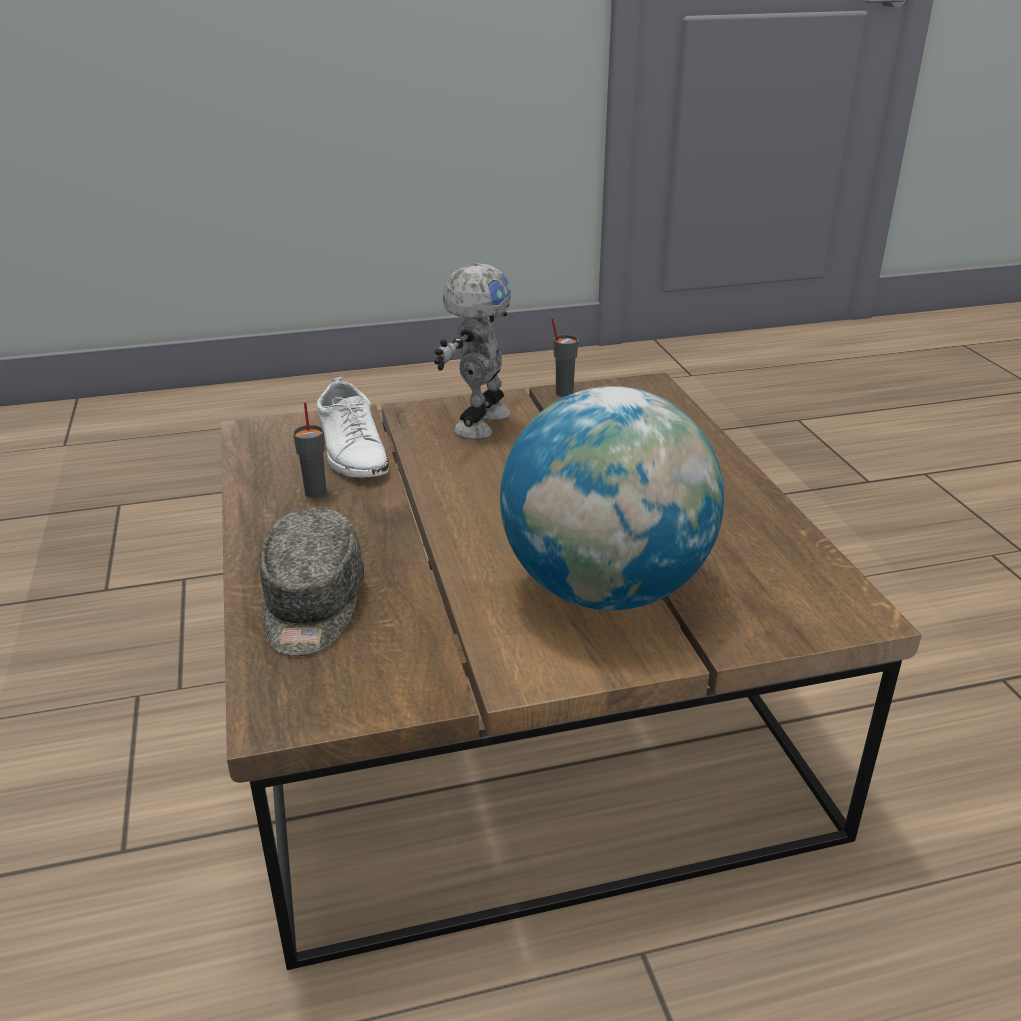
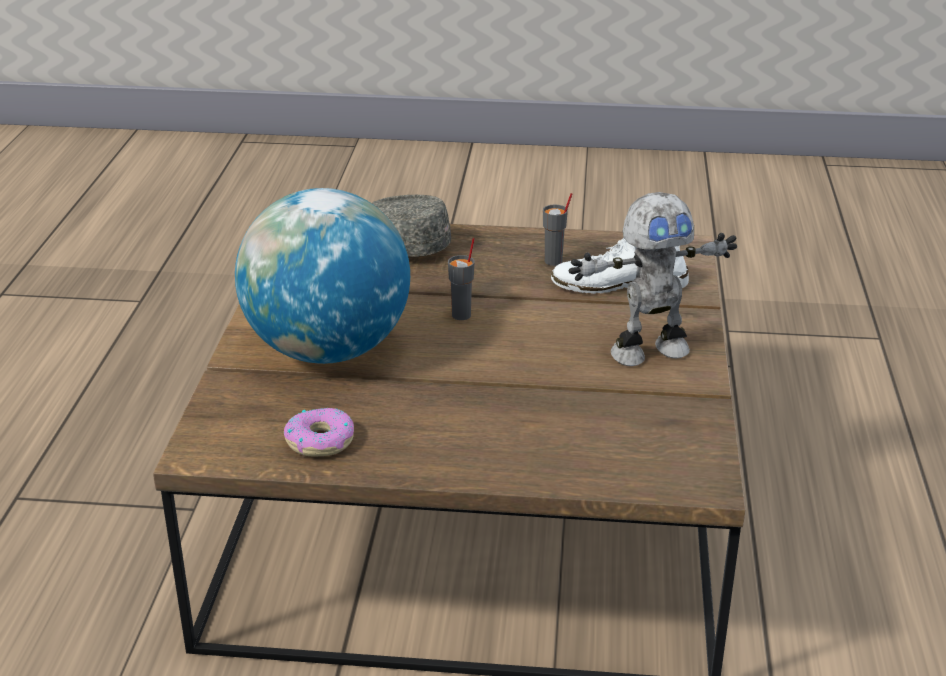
camera: 110 degrees right, 0 degrees up
(479, 423) = (648, 351): toy robot -> toy robot turned 60 degrees counterclockwise
(564, 392) = (705, 416): grey cup -> grey cup (462, 315)
(765, 547) = (320, 441): none -> donut

